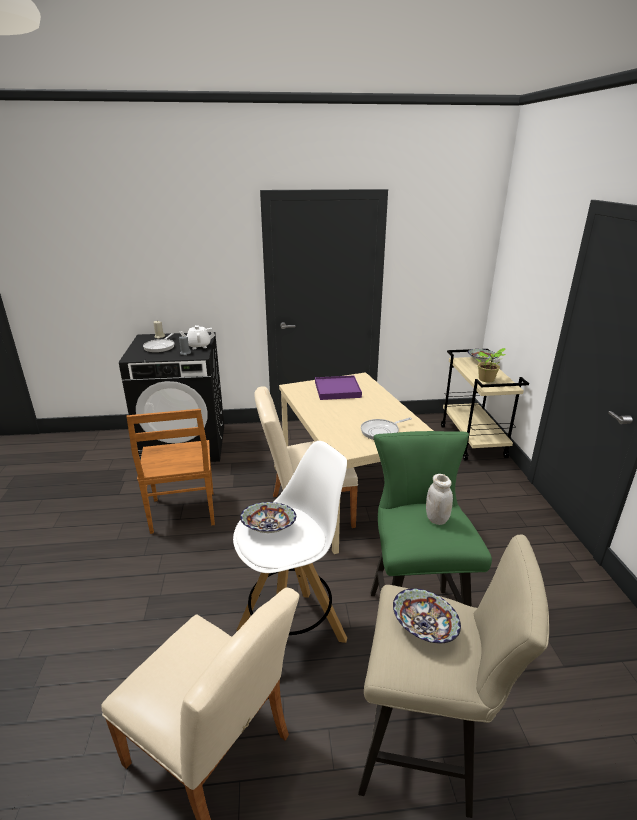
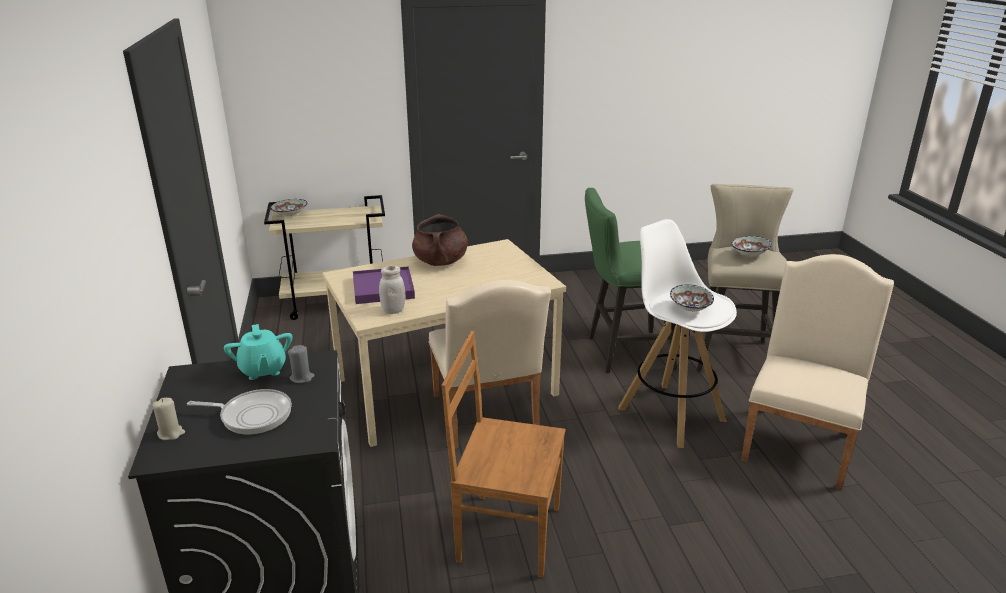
camera: 95 degrees left, 0 degrees up
(183, 513) = (506, 533): brown chair -> brown chair turned 150 degrees counterclockwise
(198, 346) = (263, 370): white teapot -> turquoise teapot
(382, 432) = (497, 264): frying pan -> none
(385, 409) = (440, 261): none -> brown cooking pot
(437, 519) = (638, 246): white jar -> white jar (393, 310)
(487, 380) = (350, 217): potted plant -> none

